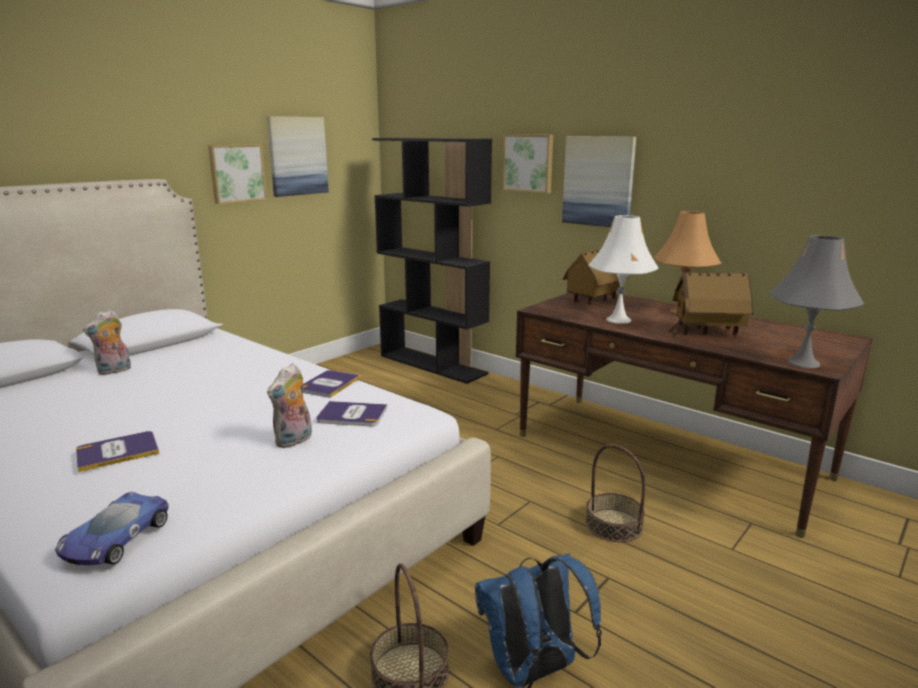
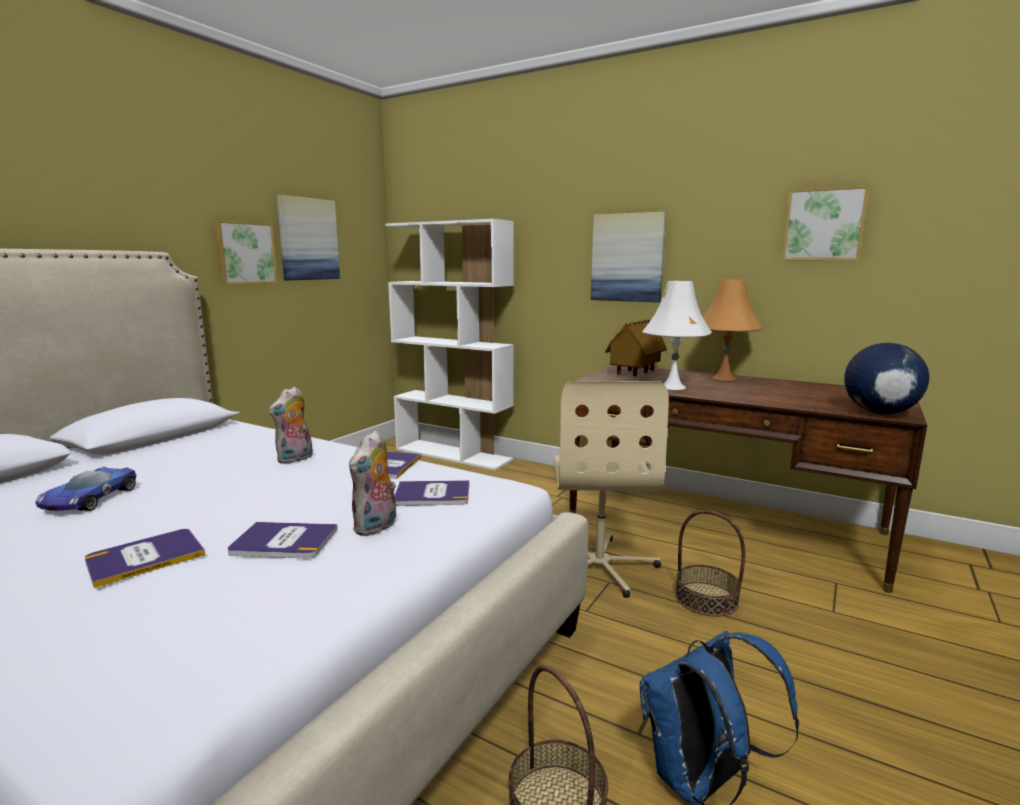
camera: 10 degrees left, 5 degrees down
(114, 371) = (113, 467): plush toy -> plush toy (295, 459)
(114, 539) = (174, 676): toy car -> toy car (88, 499)
(219, 447) = (283, 541): none -> book
(433, 364) = (454, 454): black bookcase -> white bookcase
(528, 163) = (552, 244): picture -> picture (824, 224)
(528, 485) = (600, 566): none -> beige office chair
(707, 333) = (766, 394): toy house -> none
(803, 362) = (879, 413): grey table lamp -> globe

